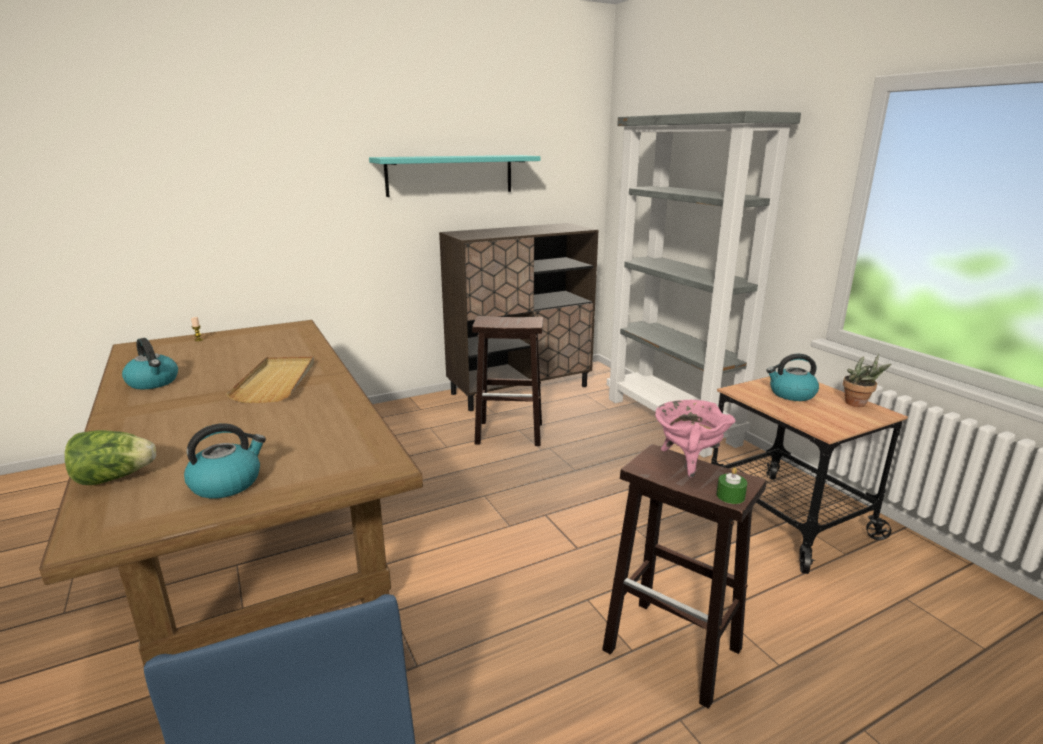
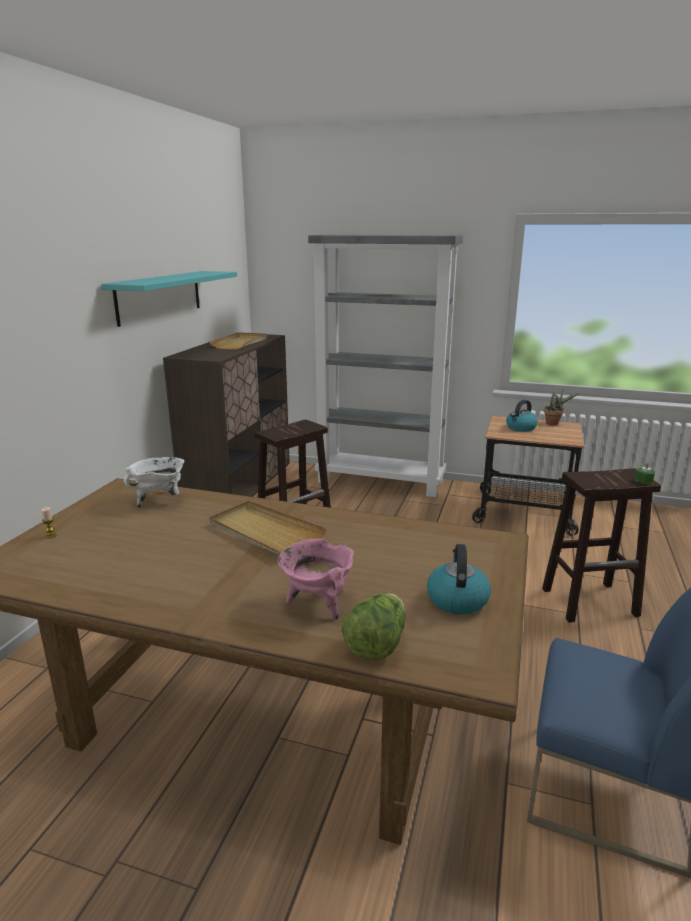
camera: 45 degrees left, 0 degrees up
(153, 382) = (145, 584): kettle -> none
(290, 340) = (160, 500): none -> white cooking pot
(533, 230) = (241, 343): none -> beige tray
(688, 461) = (595, 473): pink cooking pot -> pink cooking pot (318, 603)

